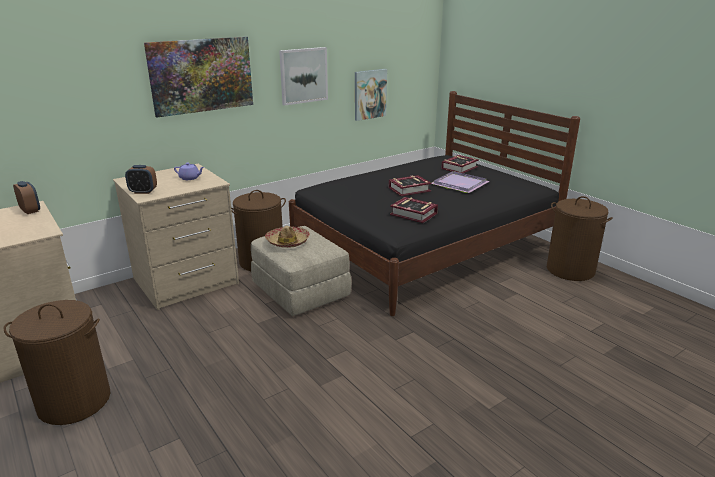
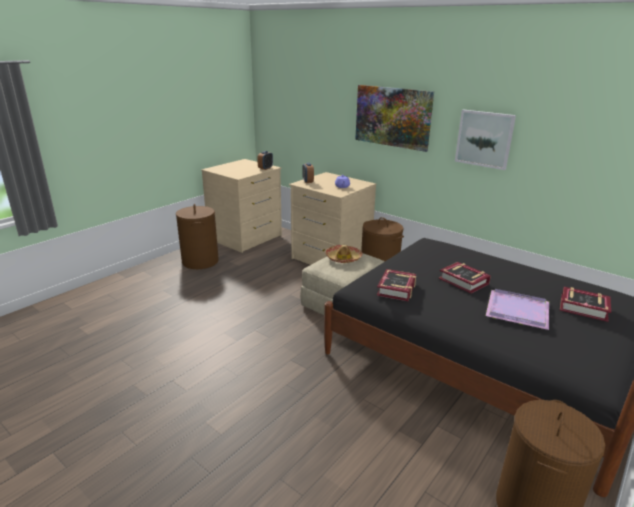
camera: 75 degrees right, 0 degrees up
(370, 94) = (569, 182): picture -> none

